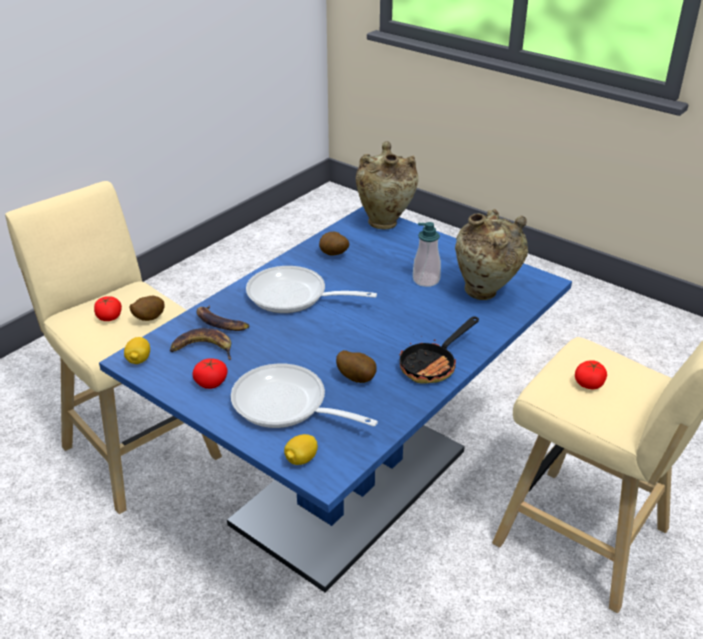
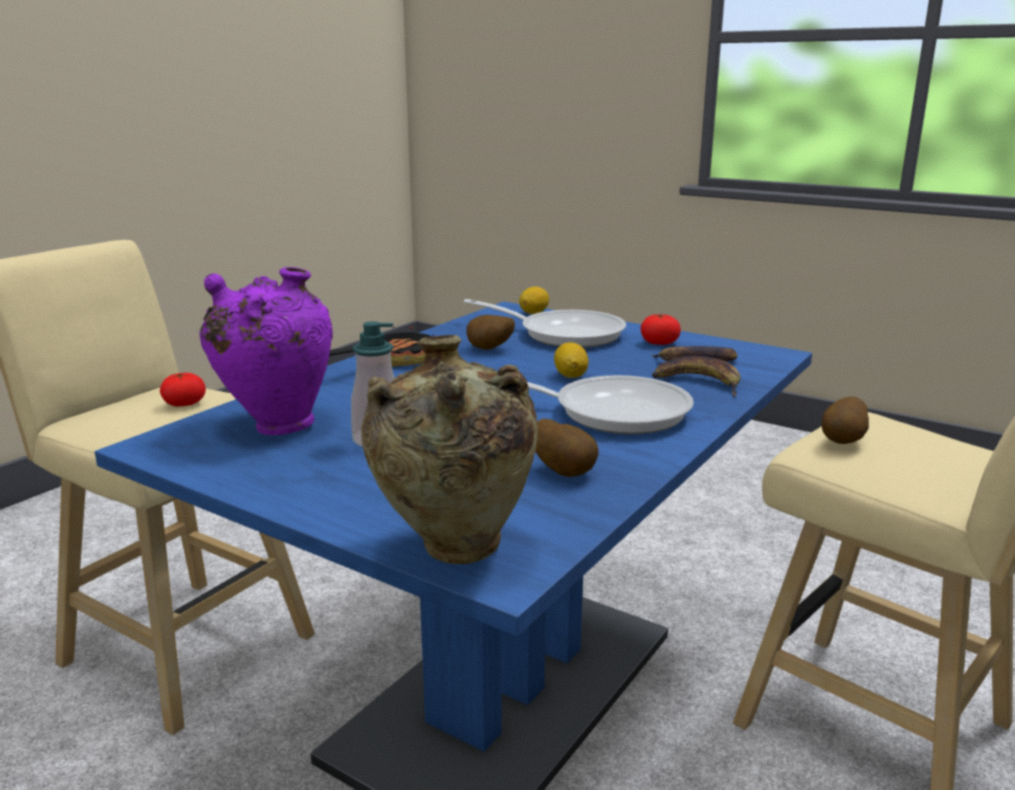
camera: 175 degrees right, 15 degrees down
(109, 317) = (908, 441): tomato -> none
(139, 360) = (765, 353): lemon -> lemon (570, 376)
(485, 294) = (277, 426): beige vase -> purple vase

